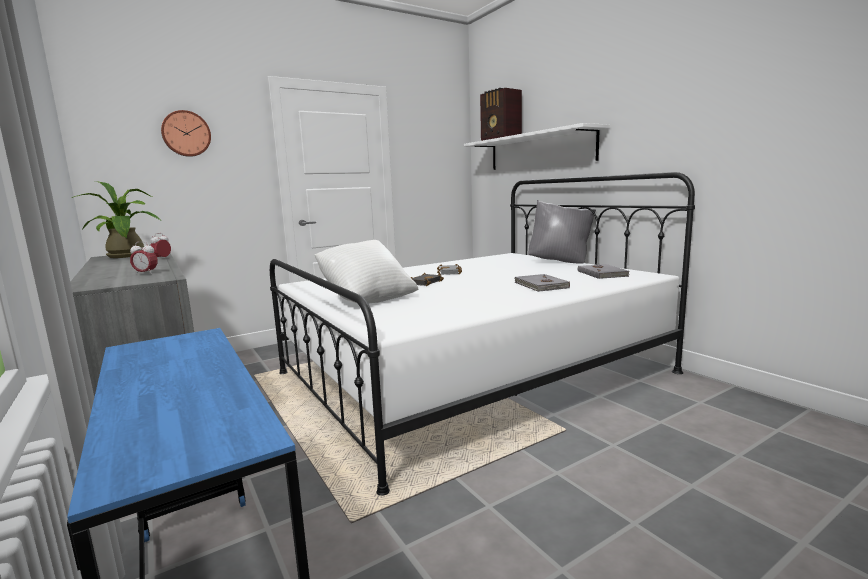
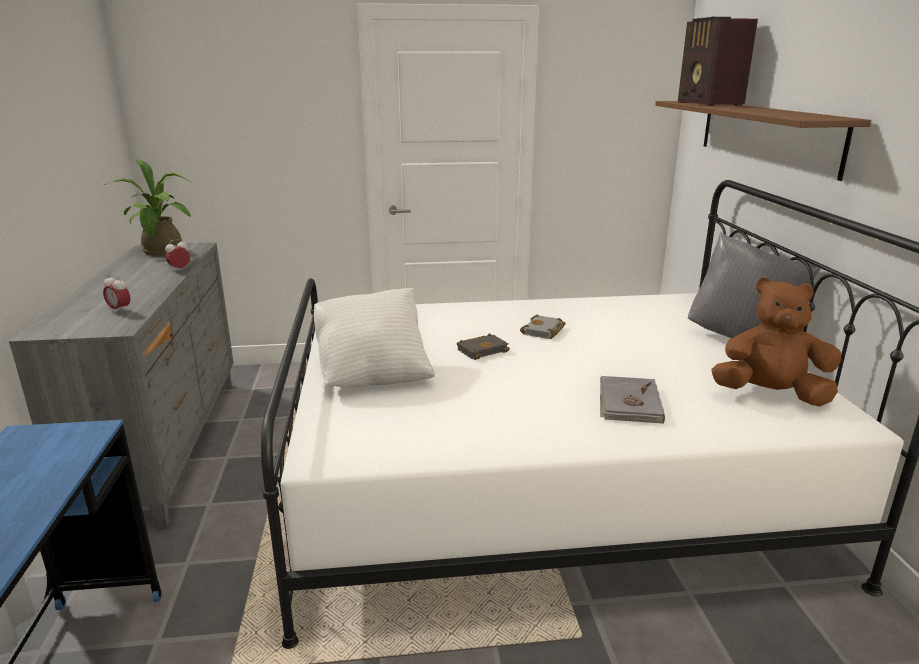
camera: 25 degrees right, 10 degrees up
(186, 134) = (250, 90): wall clock -> none
(539, 150) = (765, 134): white shelf -> brown shelf
(602, 273) = (770, 395): grey book -> brown plush toy

